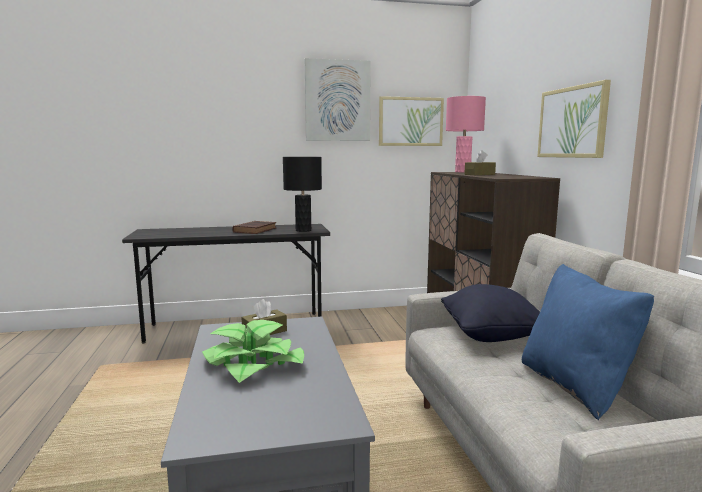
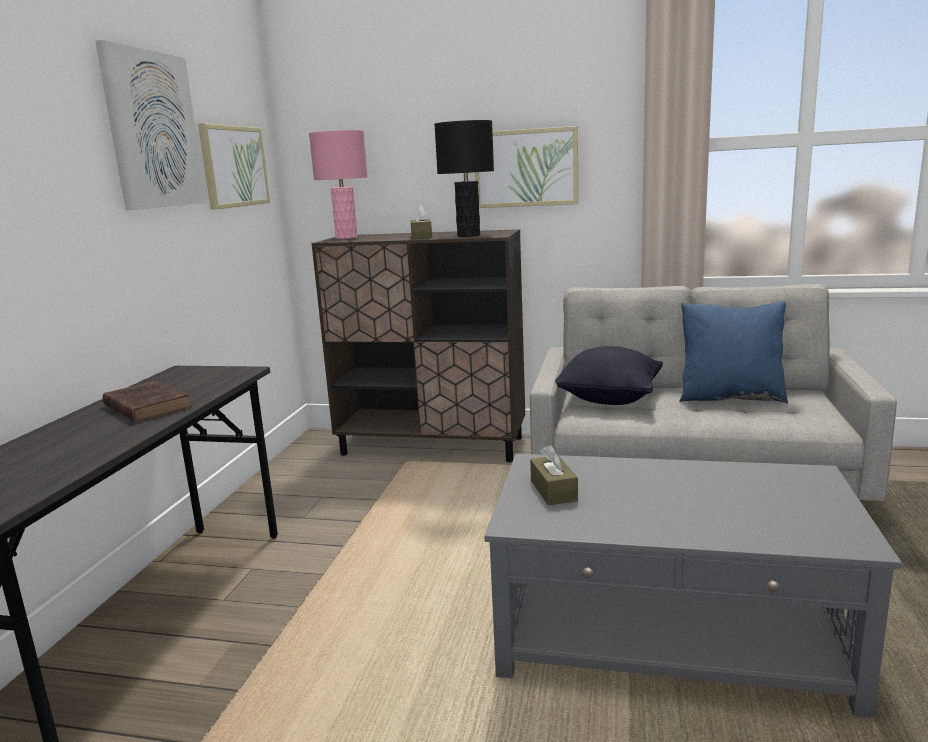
camera: 65 degrees left, 5 degrees up
(253, 365) = (667, 504): potted plant -> none
(303, 230) = (222, 378): black table lamp -> black table lamp (468, 235)

